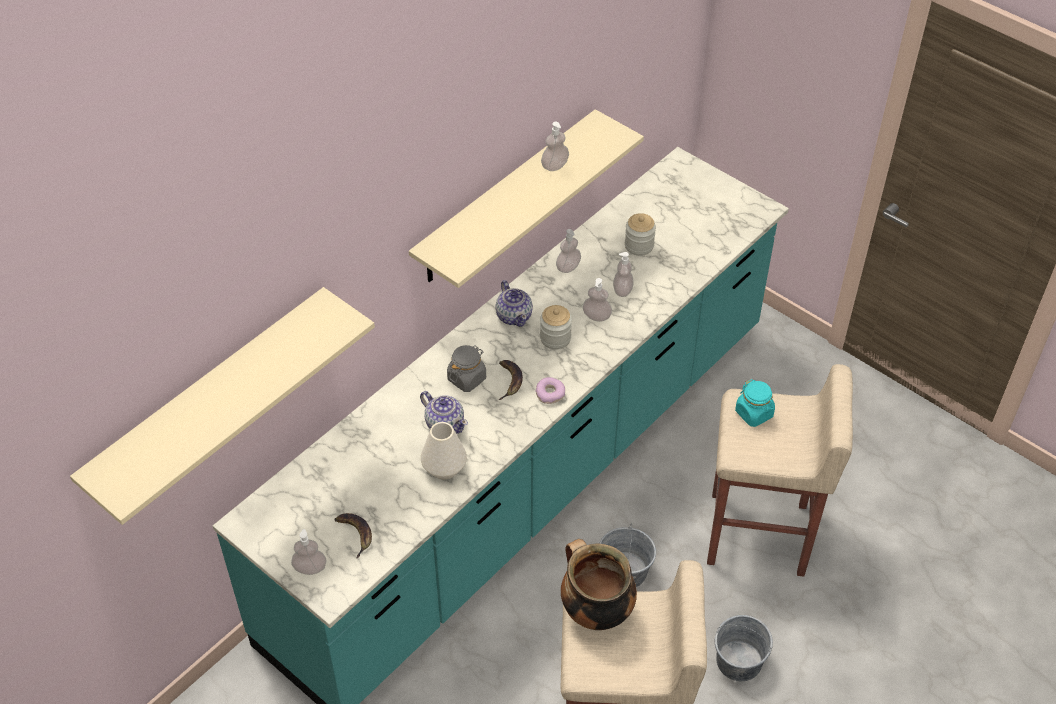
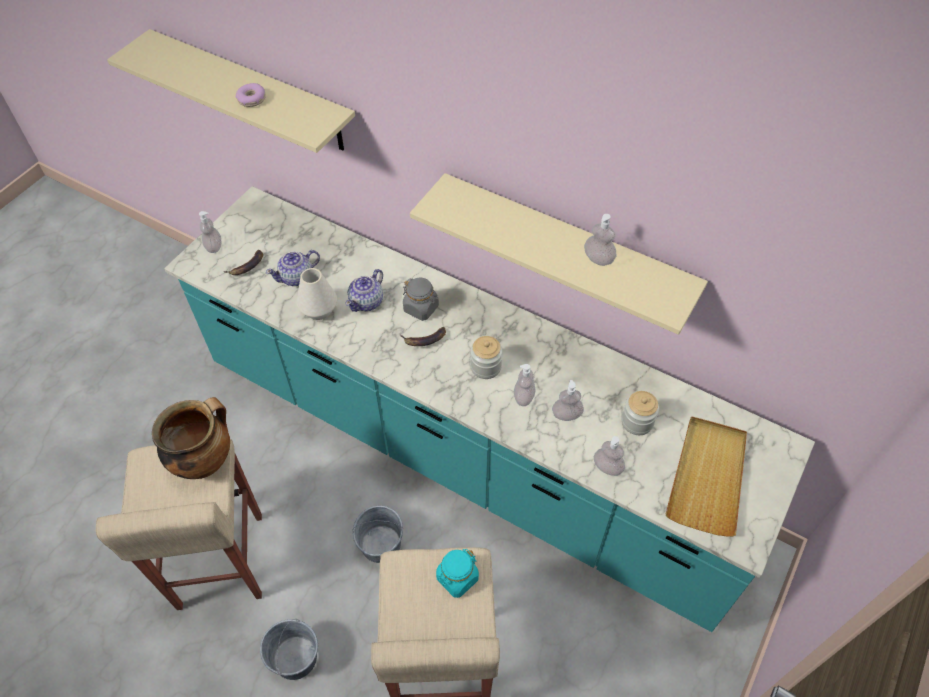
camera: 80 degrees right, 5 degrees up
(514, 316) = (506, 330): teapot -> teapot (297, 277)
(550, 394) = (415, 373): donut -> donut (252, 99)
(568, 267) = (584, 363): soap dispenser -> soap dispenser (607, 467)
(700, 215) = (707, 476): none -> beige tray

